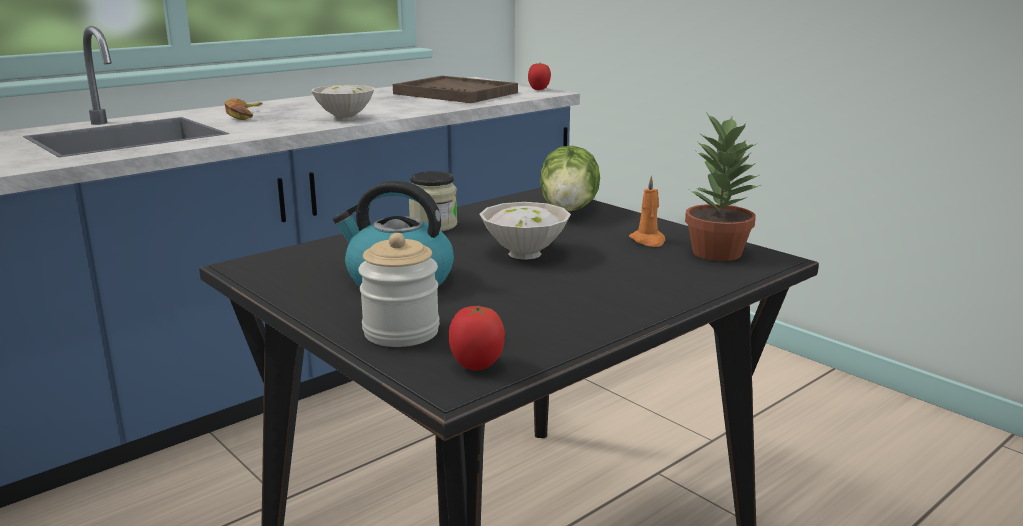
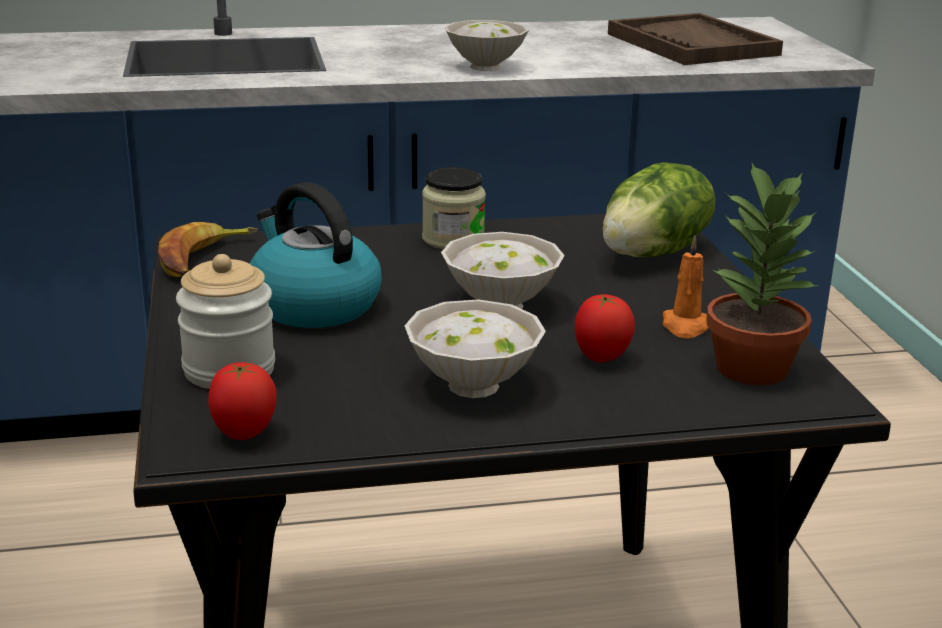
camera: 30 degrees right, 5 degrees up
(246, 115) = (383, 45): banana -> banana (204, 258)
(539, 89) = (822, 54): tomato -> tomato (601, 358)
(579, 300) = (471, 386): none -> white bowl

